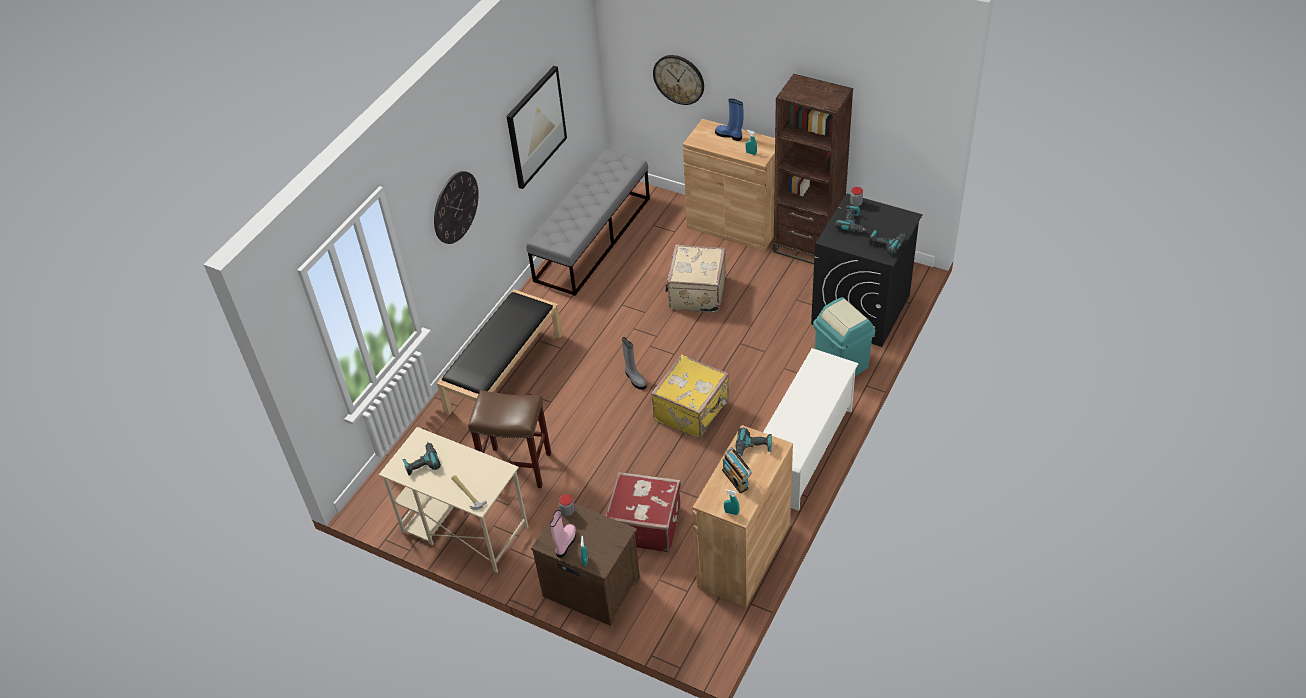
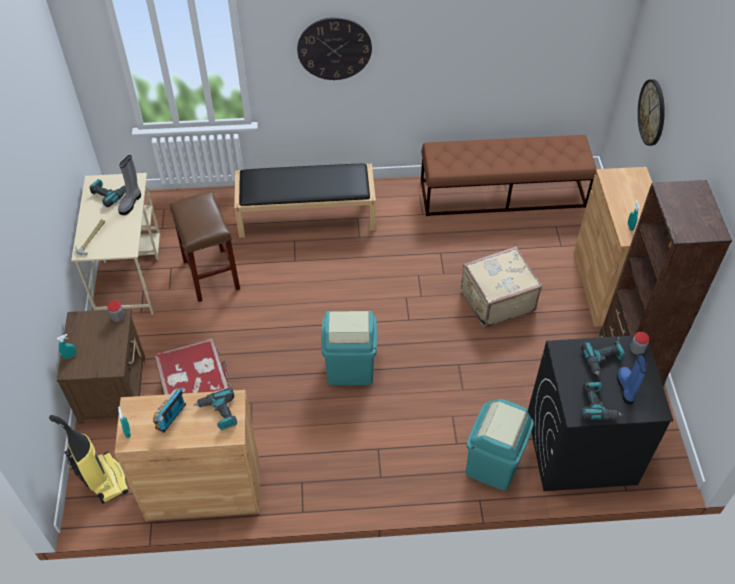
camera: 55 degrees right, 5 degrees up
(536, 127) = (487, 49): picture -> none
(565, 543) = (82, 333): pink boot -> none
(593, 238) = (503, 193): grey bench -> brown bench
(634, 379) = (359, 305): grey boot -> grey boot (131, 203)
(684, 624) = (105, 479): none -> vacuum cleaner
(693, 411) = (350, 367): yellow suitcase -> turquoise trash can
(729, 135) = (641, 198): blue boot -> blue boot (626, 388)
(803, 451) = (357, 482): white shoe rack -> none

